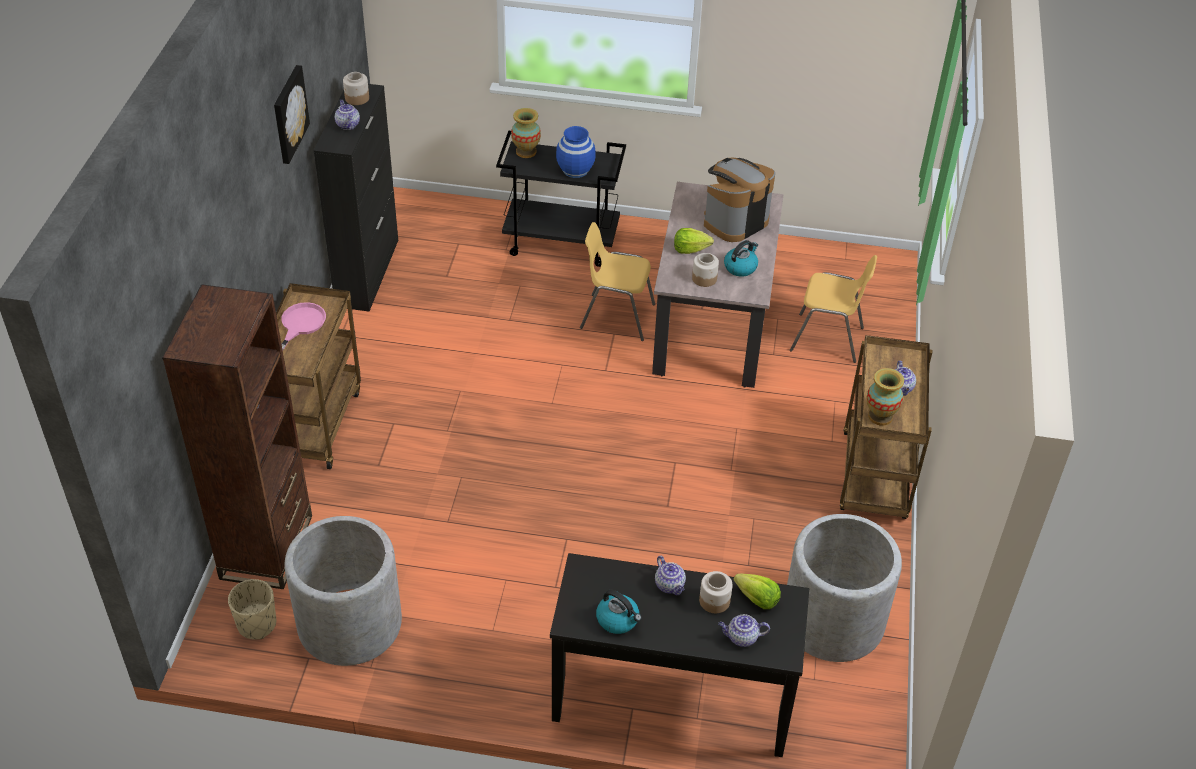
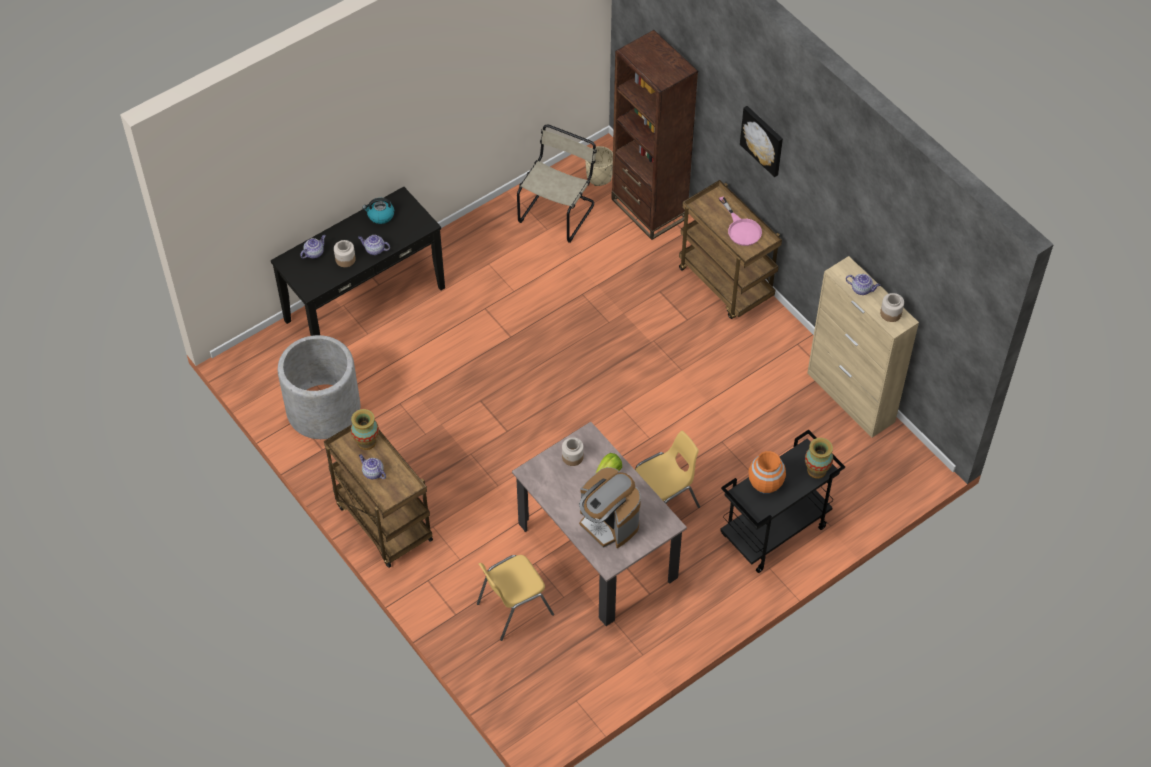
camera: 135 degrees right, 10 degrees up
(288, 114) = (840, 200): picture -> picture (763, 140)
(349, 624) = (558, 211): grey planter -> beige chair
(368, 272) = (851, 398): black cabinet -> beige cabinet
(575, 170) = (765, 483): blue vase -> orange vase
(735, 221) = (608, 523): coffee machine -> coffee machine turned 135 degrees clockwise
(740, 267) = (561, 486): kettle -> none
(756, 599) = (326, 276): lettuce -> none

